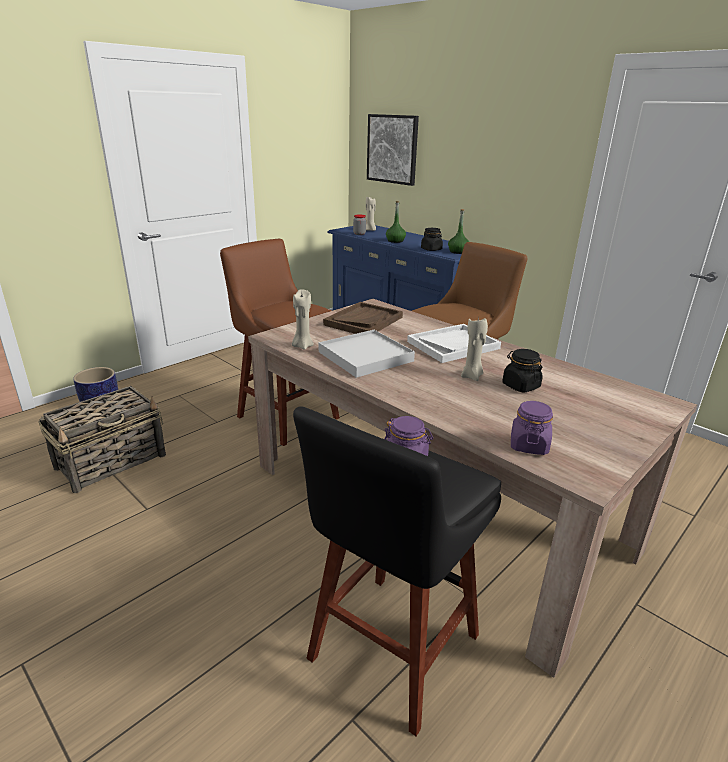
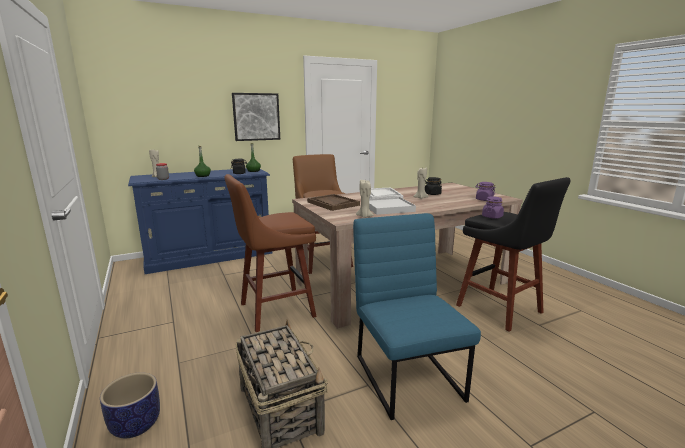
camera: 70 degrees left, 10 degrees down
(167, 538) = (407, 374): none -> blue chair
(392, 149) = (146, 111): picture -> picture (256, 117)

